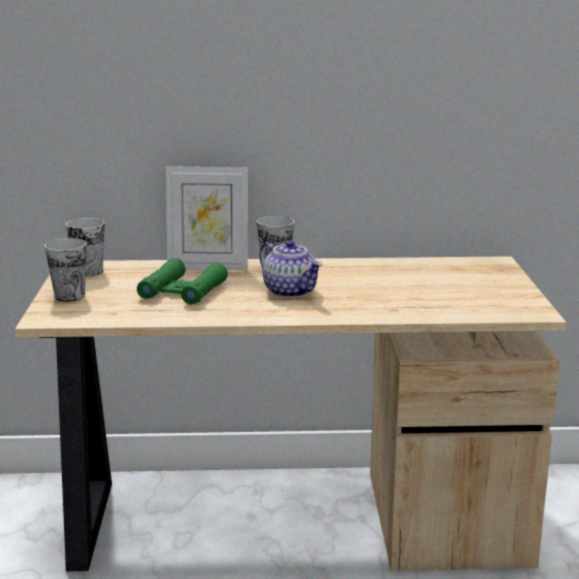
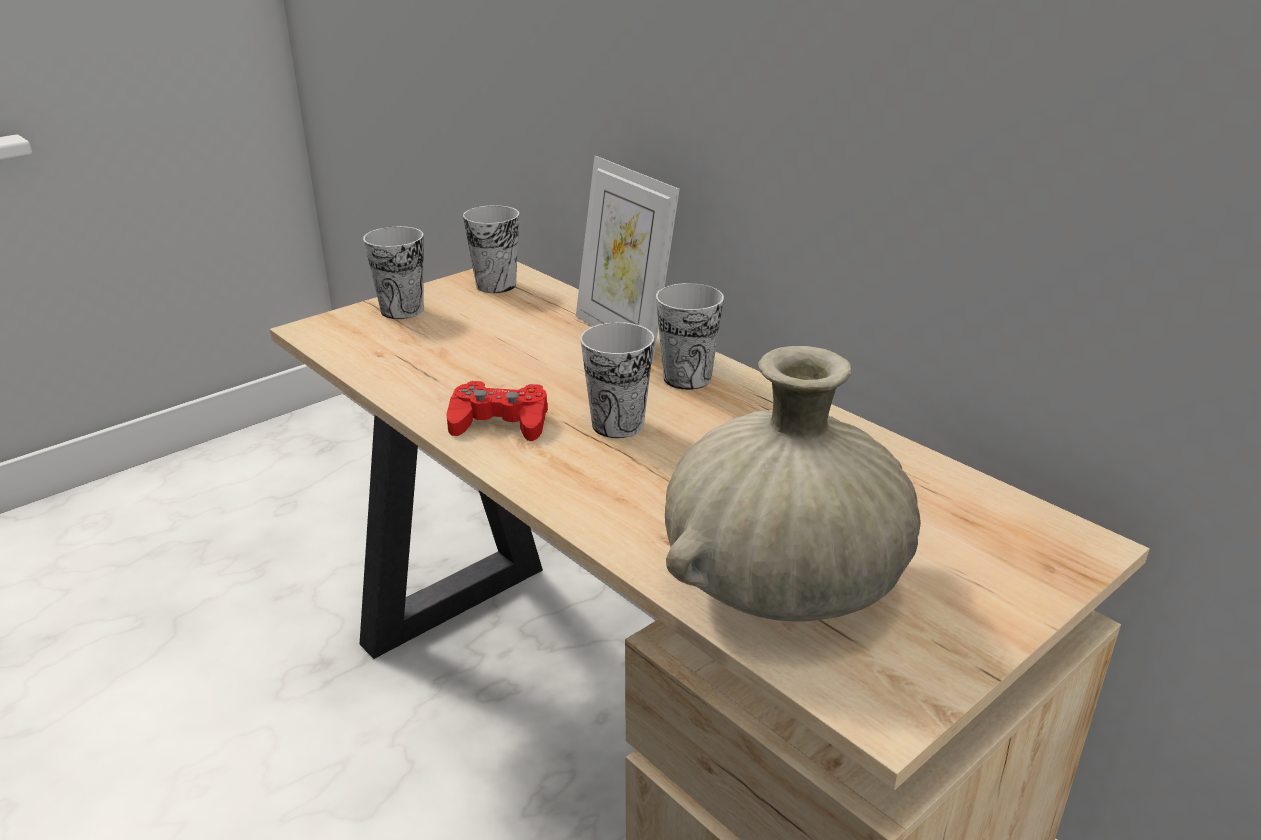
camera: 50 degrees right, 10 degrees up
(183, 291) = (510, 358): green binoculars -> none
(244, 309) = (500, 422): none -> red game controller
(291, 291) = (617, 425): teapot -> cup
(451, 303) = (782, 583): none -> beige vase

